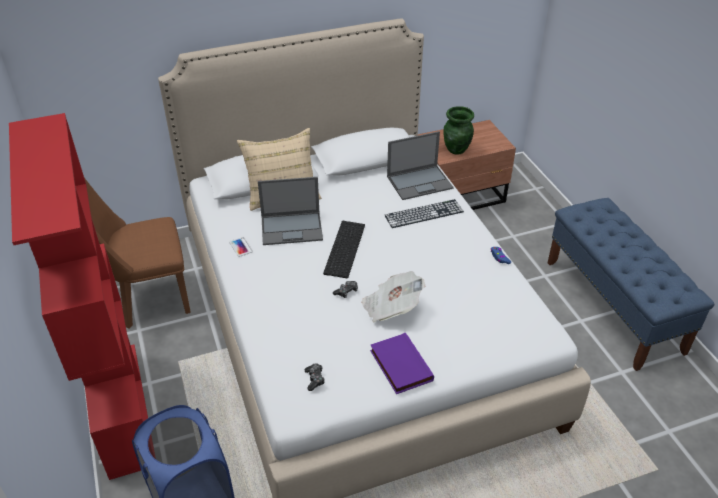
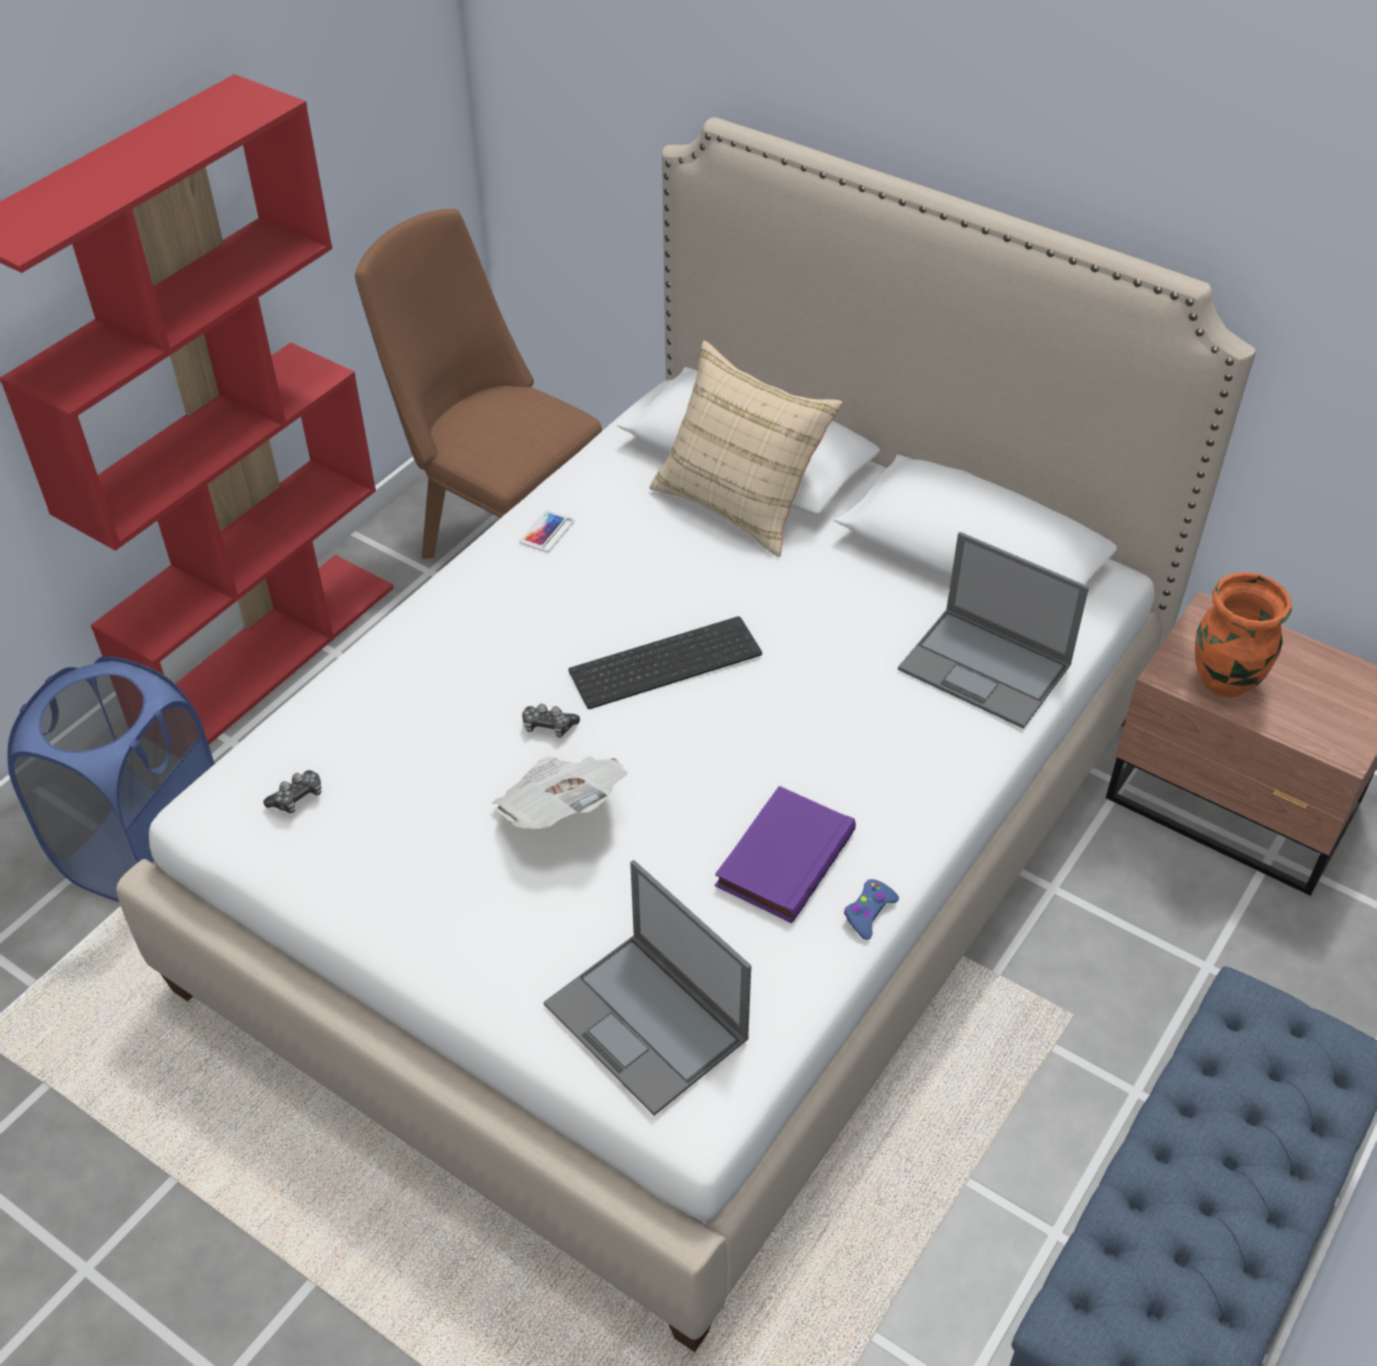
camera: 55 degrees right, 5 degrees up
(292, 228) = (657, 565): laptop -> laptop (648, 1023)
(399, 366) = (418, 899): purple book -> purple book (782, 857)
(424, 213) = (889, 723): keyboard -> none
(457, 150) = (1225, 681): green vase -> orange vase

